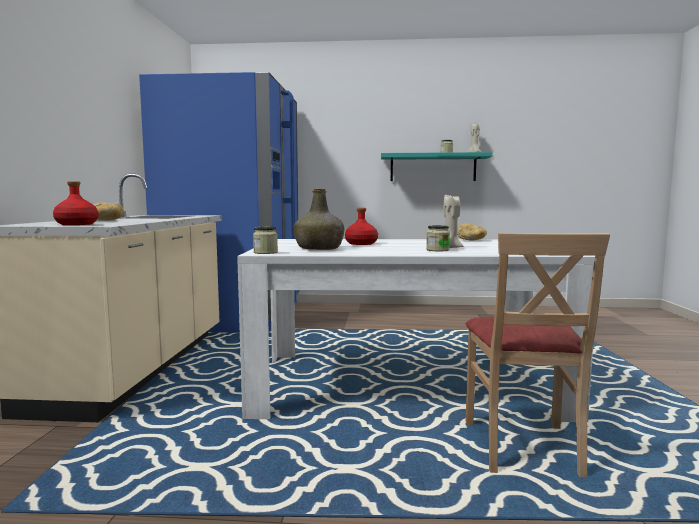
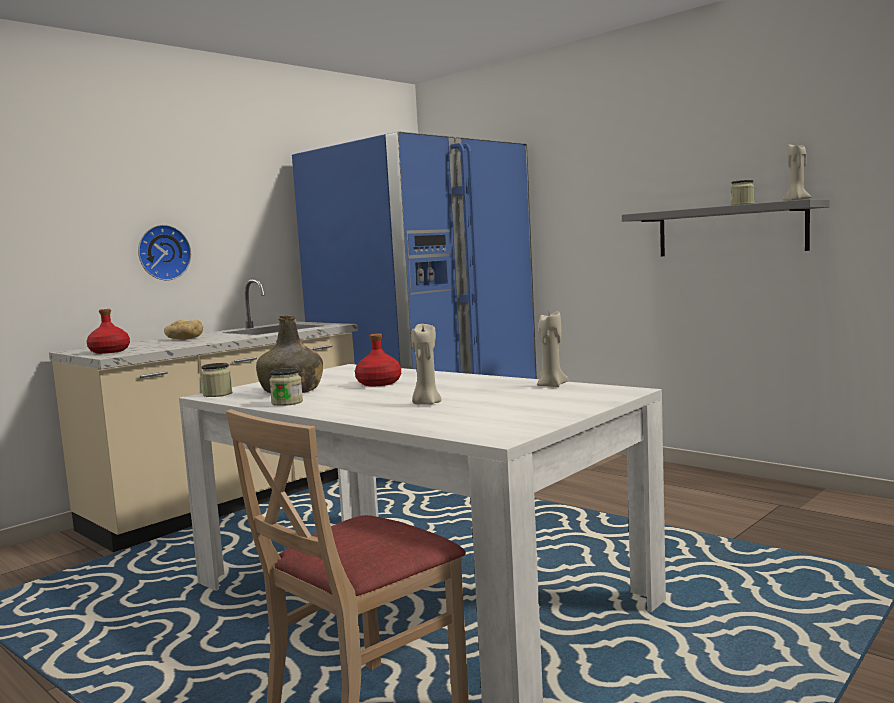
camera: 40 degrees right, 0 degrees up
(60, 138) = (163, 252): none -> wall clock
(433, 168) = (730, 230): turquoise shelf -> grey shelf
(437, 250) = (387, 407): jar -> jar (287, 402)
(471, 240) = (551, 385): bread -> beige candle

